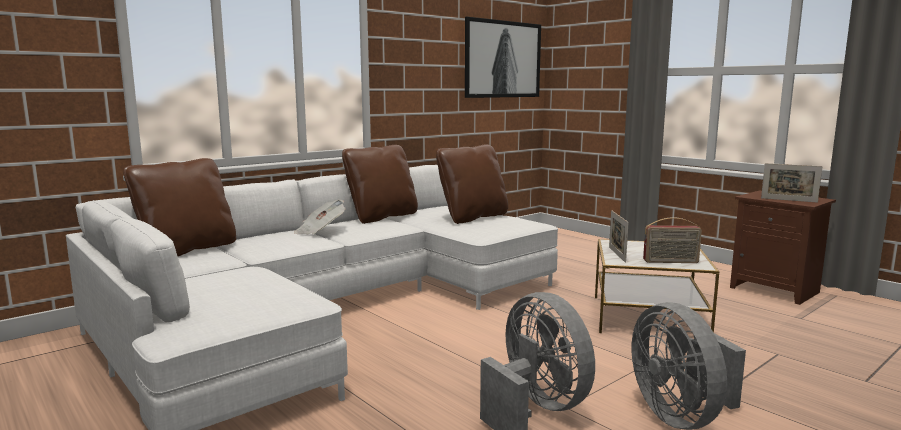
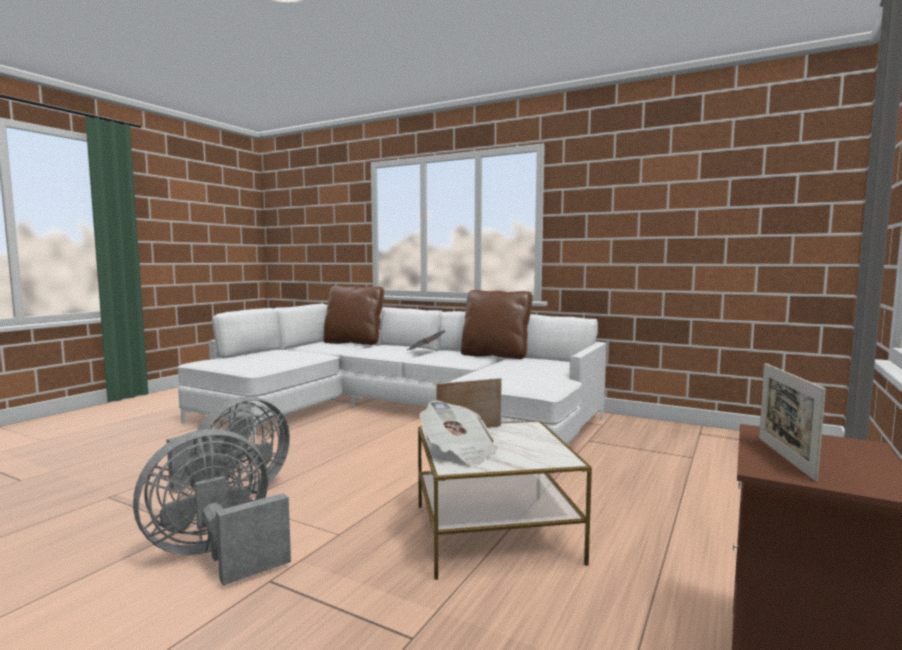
camera: 70 degrees right, 5 degrees down
(473, 217) = (531, 371): brown pillow -> none
(502, 59) = (750, 195): picture -> none
(671, 262) = (458, 452): radio -> newspaper

